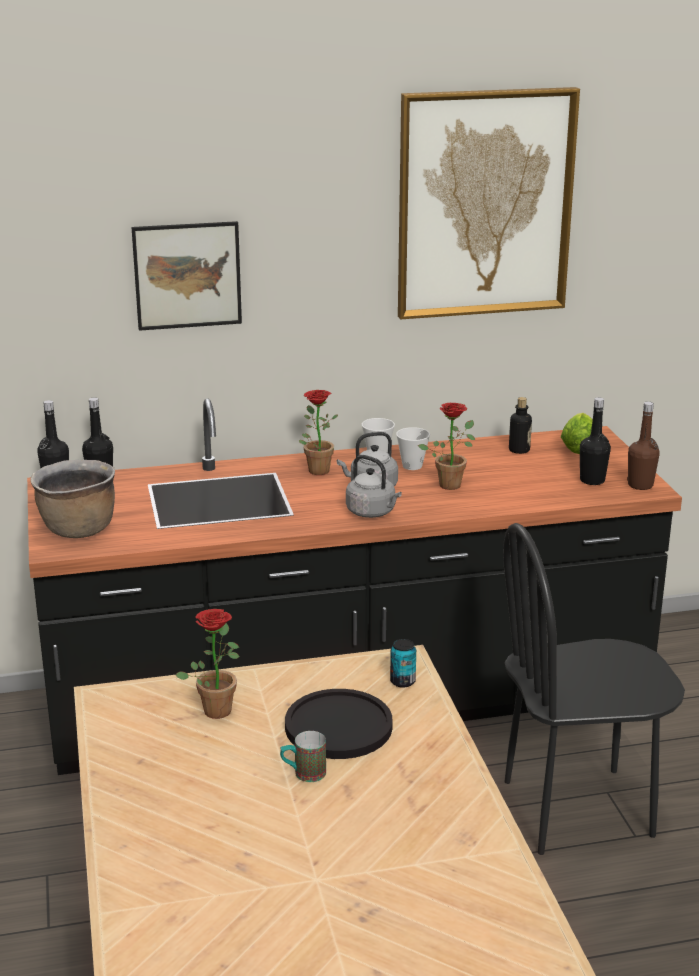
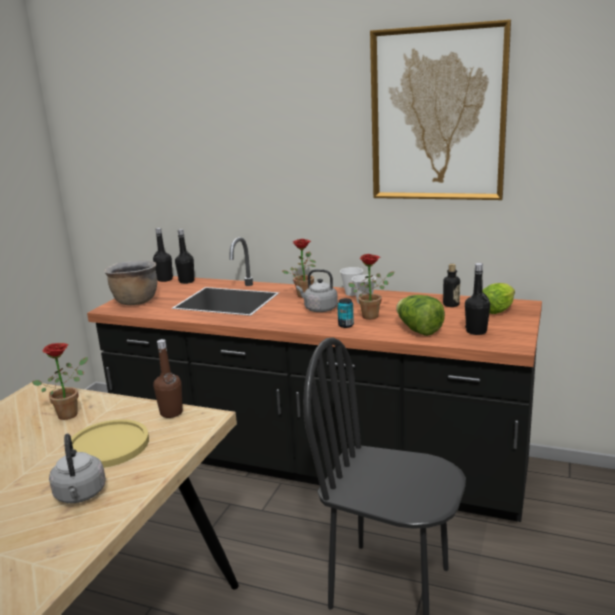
camera: 35 degrees right, 5 degrees down
(187, 275) = (240, 158): picture -> none
(303, 774) = (44, 467): mug -> none
(338, 726) = (108, 445): black plate -> yellow plate
(373, 512) = (296, 322): grey kettle -> grey kettle (80, 495)
(402, 681) = (186, 430): can -> can (346, 325)
(530, 492) = (418, 330): none -> lettuce
(640, 485) = (510, 341): brown bottle -> brown bottle (171, 413)

